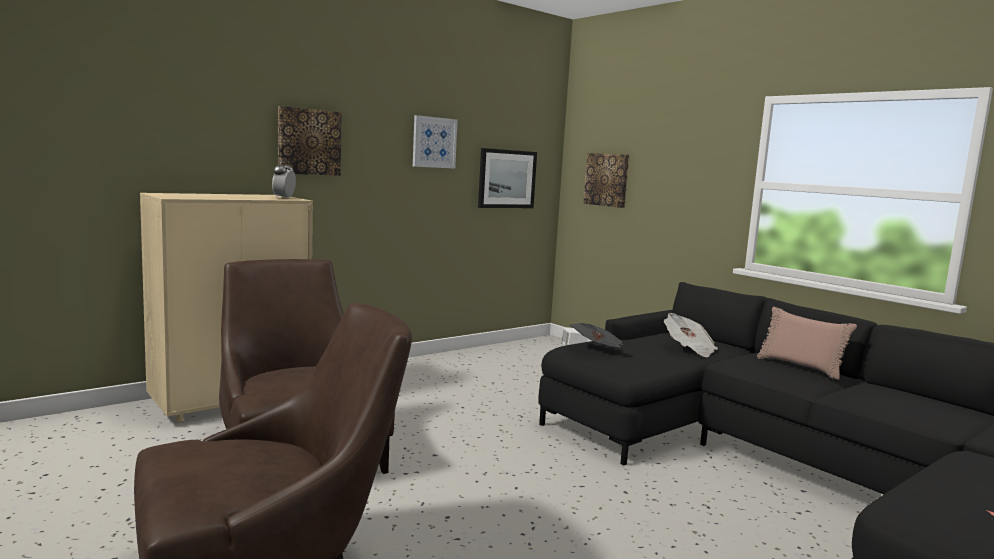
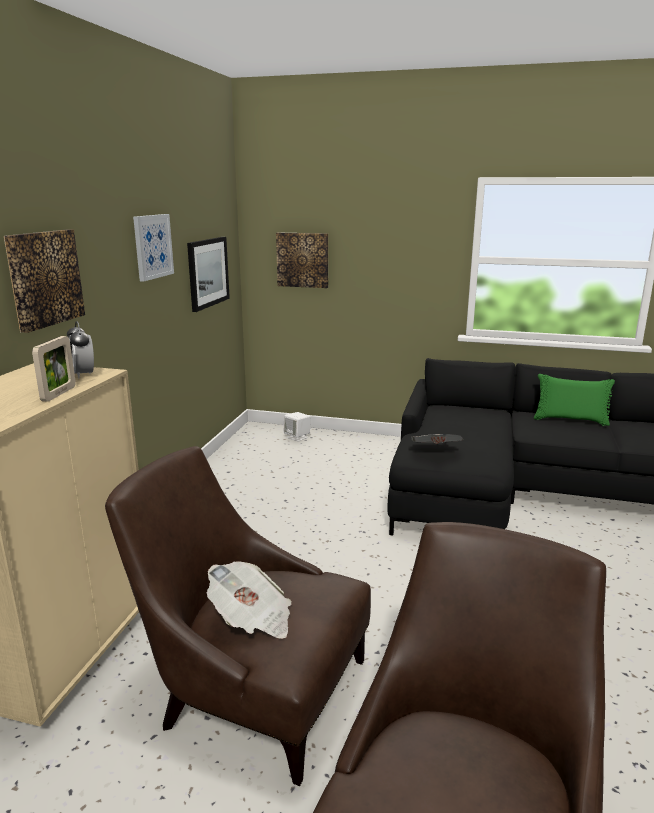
camera: 35 degrees left, 10 degrees up
(246, 198) = (59, 394): none -> picture frame
(689, 349) = (482, 425): newspaper -> newspaper (252, 619)
(800, 367) = (570, 420): beige pillow -> green pillow

